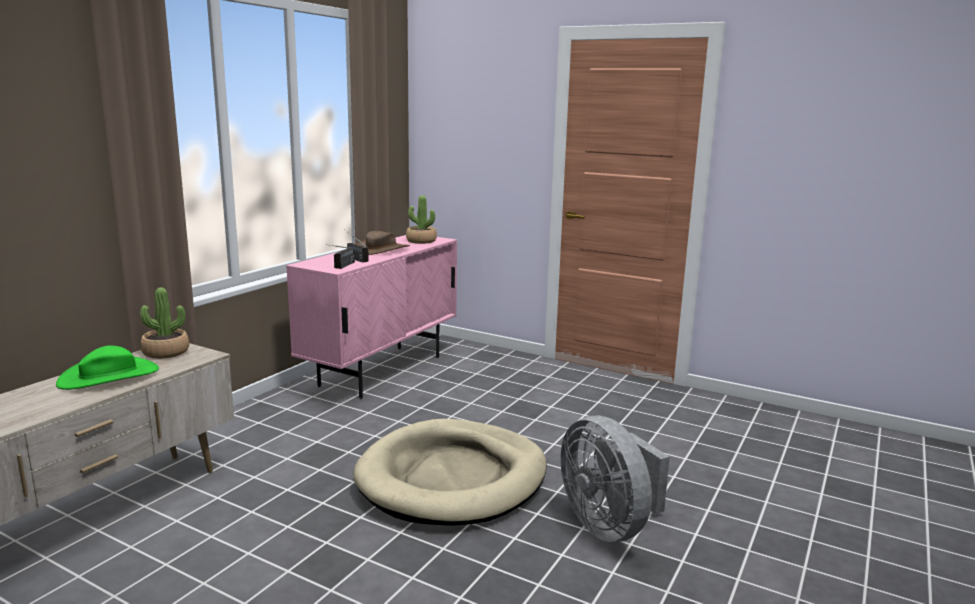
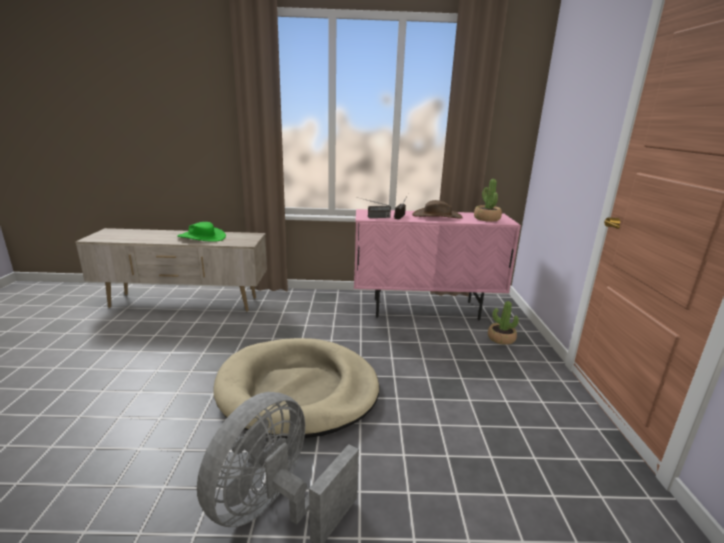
camera: 60 degrees right, 5 degrees up
(166, 352) = (243, 236): potted plant -> potted plant (501, 339)

